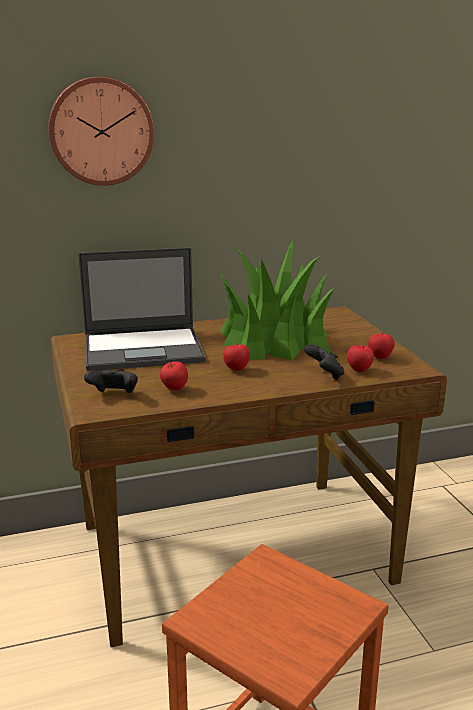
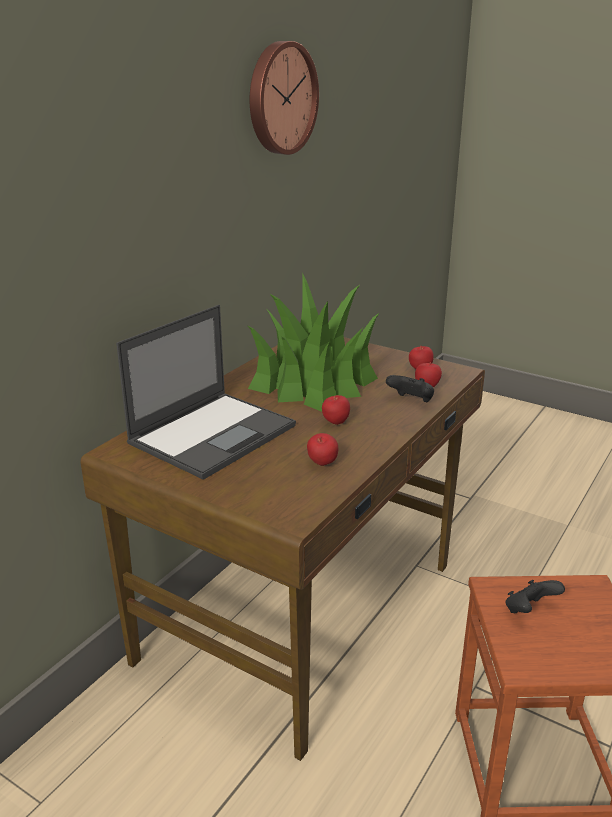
camera: 40 degrees left, 5 degrees up
(101, 131) = (103, 183): wall clock -> wall clock (280, 98)
(114, 395) = (280, 493): black game controller -> black game controller (529, 611)

